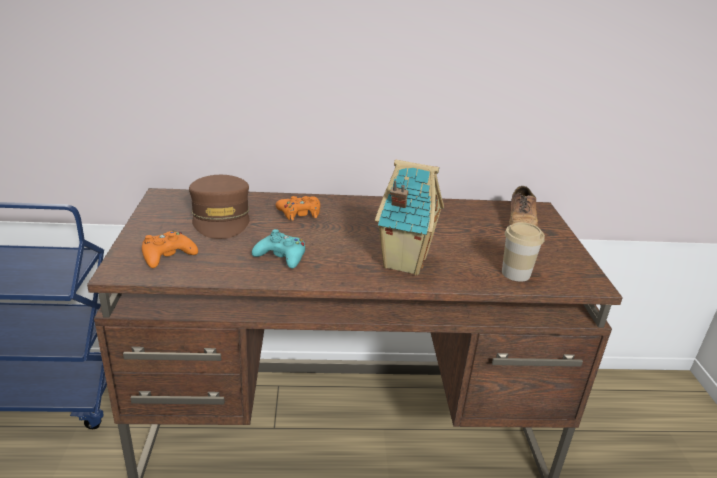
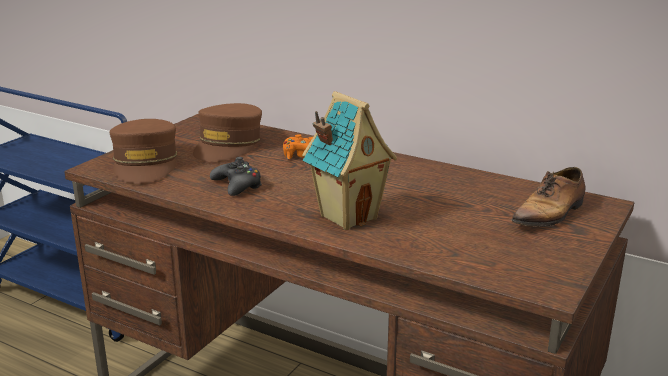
camera: 35 degrees right, 5 degrees down
(167, 255) = (145, 164): orange game controller -> brown cap
(281, 256) = (237, 185): turquoise game controller -> black game controller
(515, 273) = (463, 256): cup -> none

